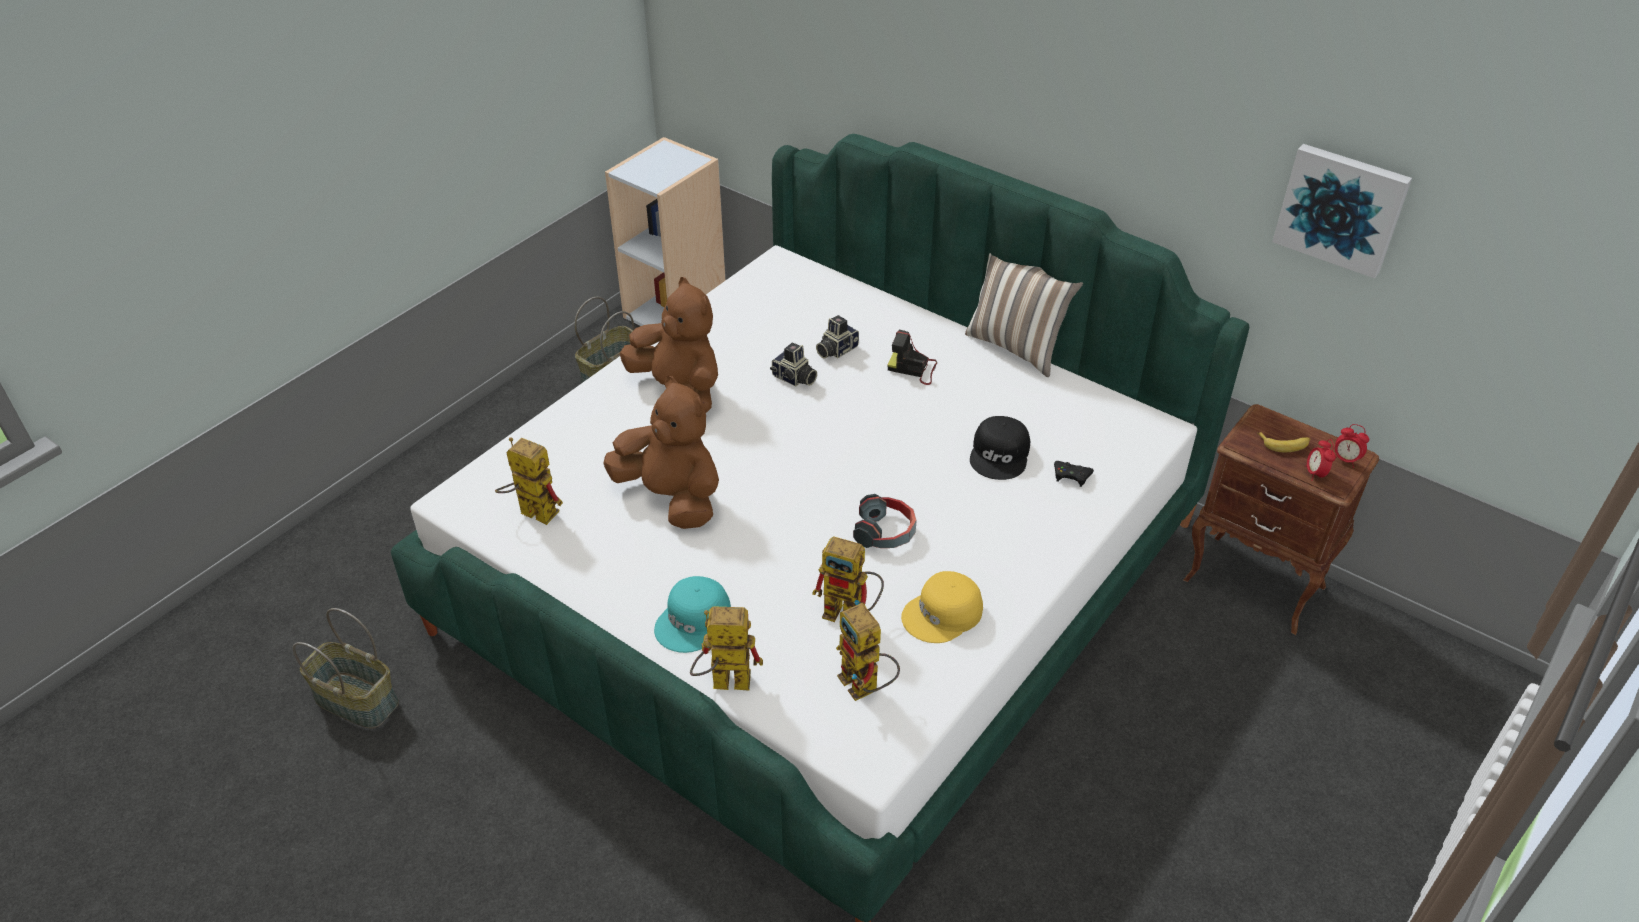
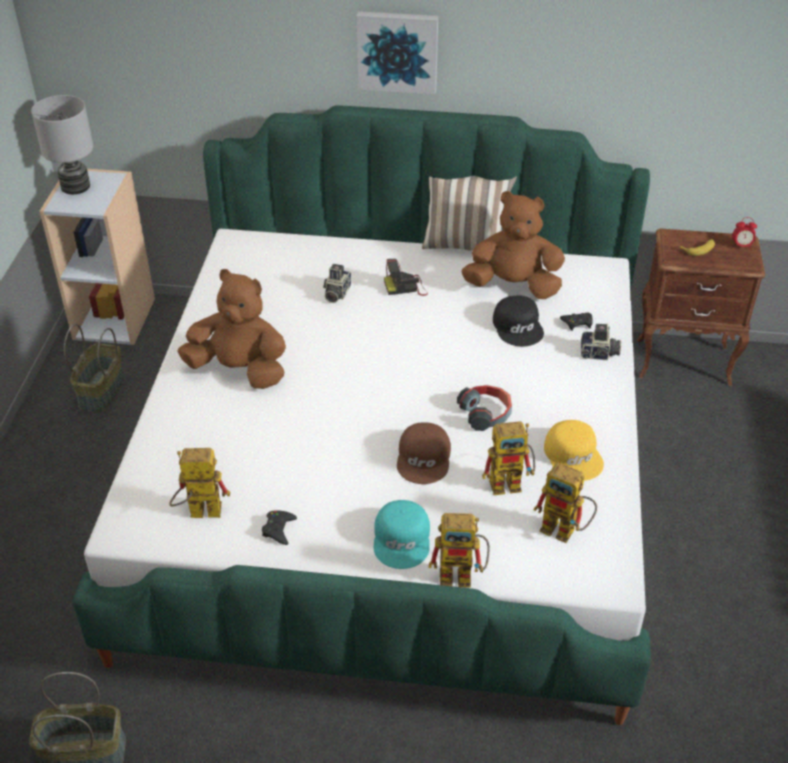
camera: 30 degrees left, 0 degrees up
(588, 559) = (278, 529): none -> black game controller
(655, 158) = (75, 186): none -> grey table lamp
(671, 497) = (304, 454): brown plush toy -> brown plush toy (513, 286)
(722, 683) = (463, 575): toy robot -> toy robot turned 150 degrees counterclockwise
(783, 551) = (424, 458): none -> brown cap
(794, 378) = (322, 327): camera -> camera (599, 354)
(943, 614) = (574, 455): yellow cap -> yellow cap turned 45 degrees counterclockwise
(1315, 474) = (732, 262): alarm clock -> none
(1341, 208) = (706, 63): picture -> picture (397, 51)

